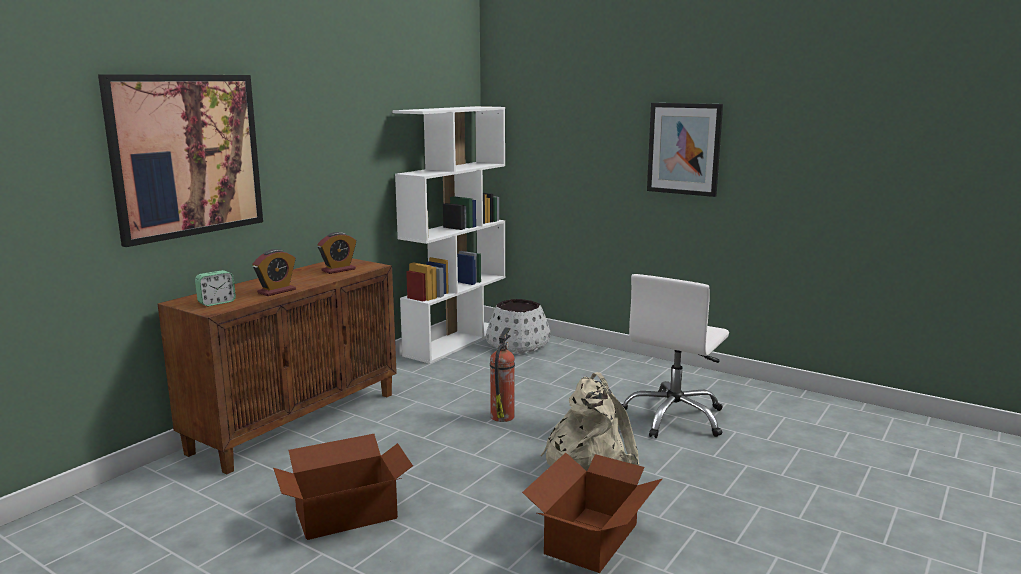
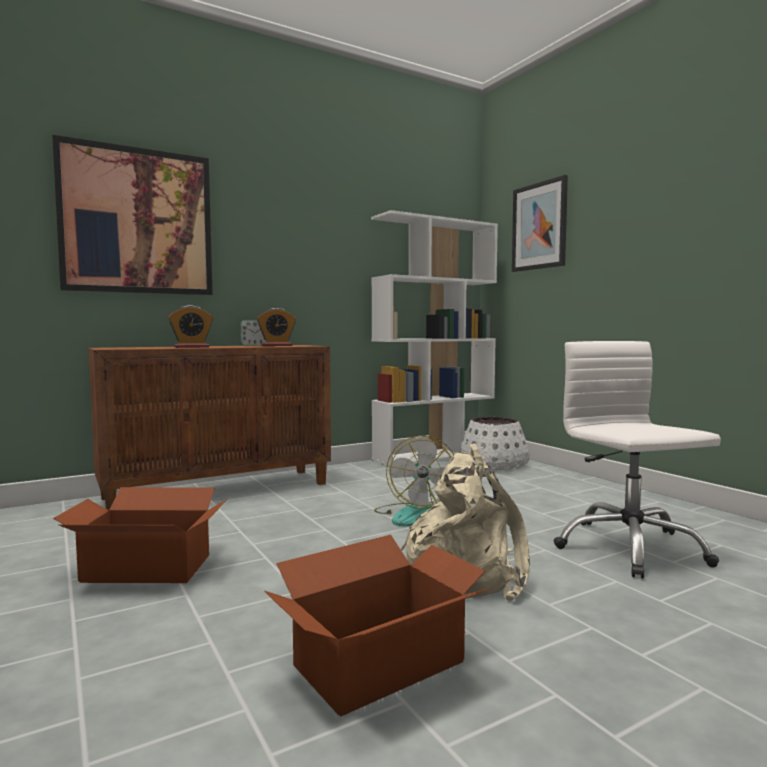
camera: 25 degrees right, 10 degrees down
(217, 302) = (127, 348): alarm clock -> alarm clock (254, 345)
(503, 416) = (413, 514): fire extinguisher -> fan
(674, 417) = (629, 548): white office chair -> white office chair turned 105 degrees clockwise
(684, 149) = (680, 229): picture -> picture (539, 226)

